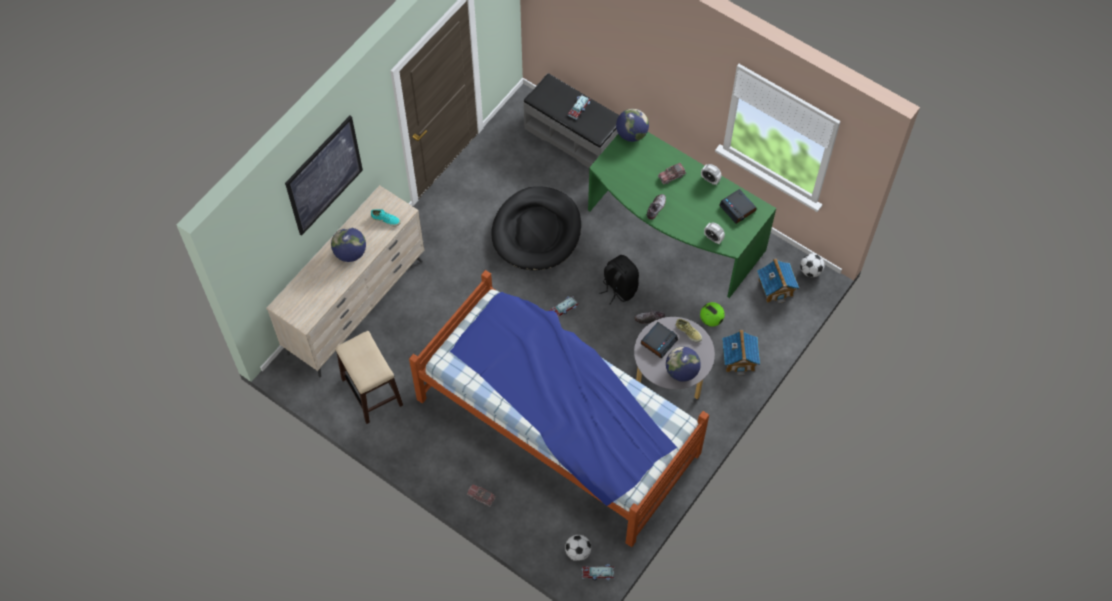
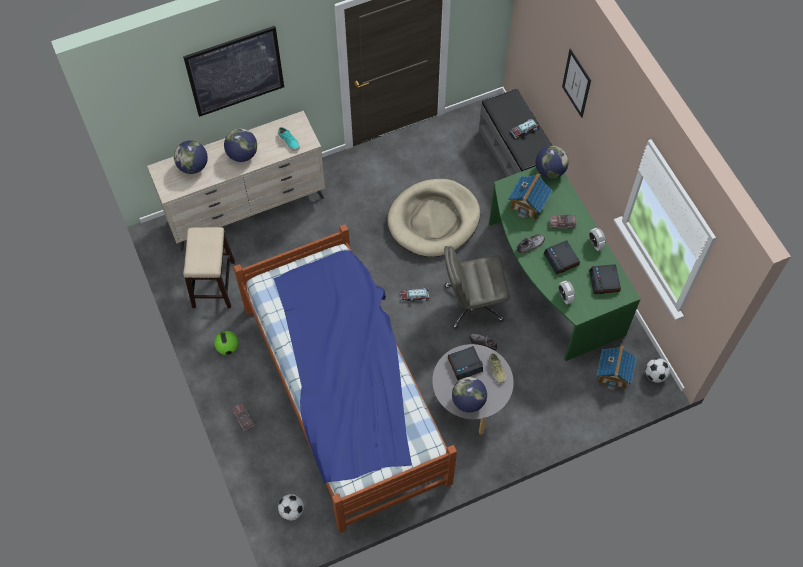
camera: 30 degrees right, 0 degrees up
(311, 286) = (193, 166): none -> globe
(536, 231) = (434, 220): black dog bed -> beige dog bed
(598, 573) = (296, 540): toy car -> none
(618, 288) = (472, 303): black backpack -> grey office chair
(629, 43) = (576, 83): none -> picture
(690, 207) = (561, 259): none -> alarm clock
(711, 319) = (536, 371): football -> football (228, 347)
(739, 358) = (540, 419): toy house -> toy house (528, 203)

